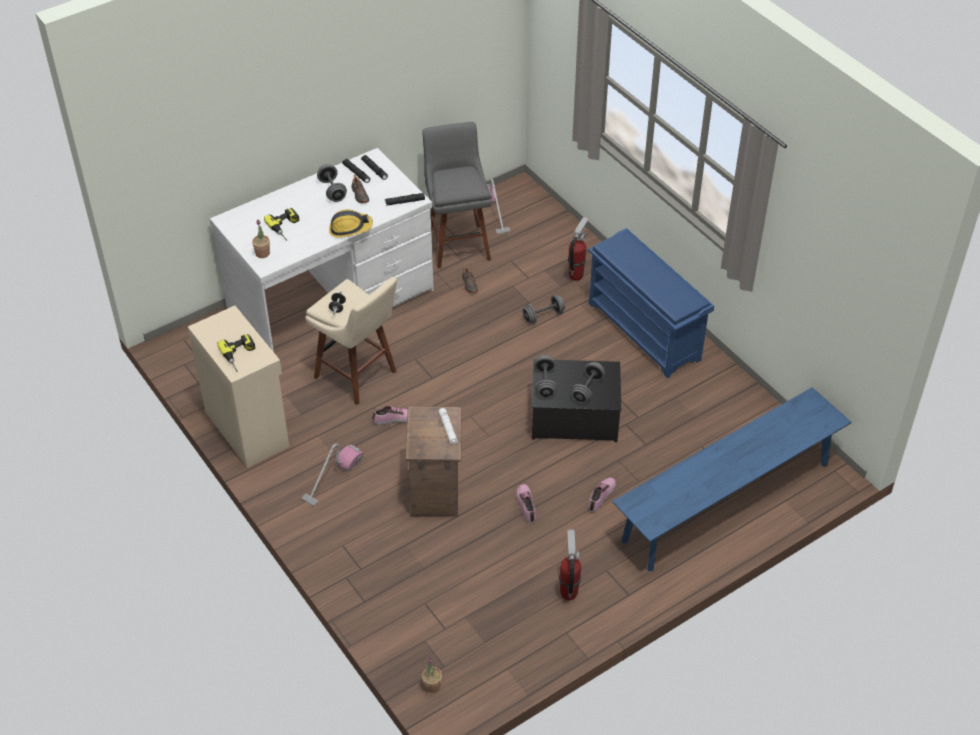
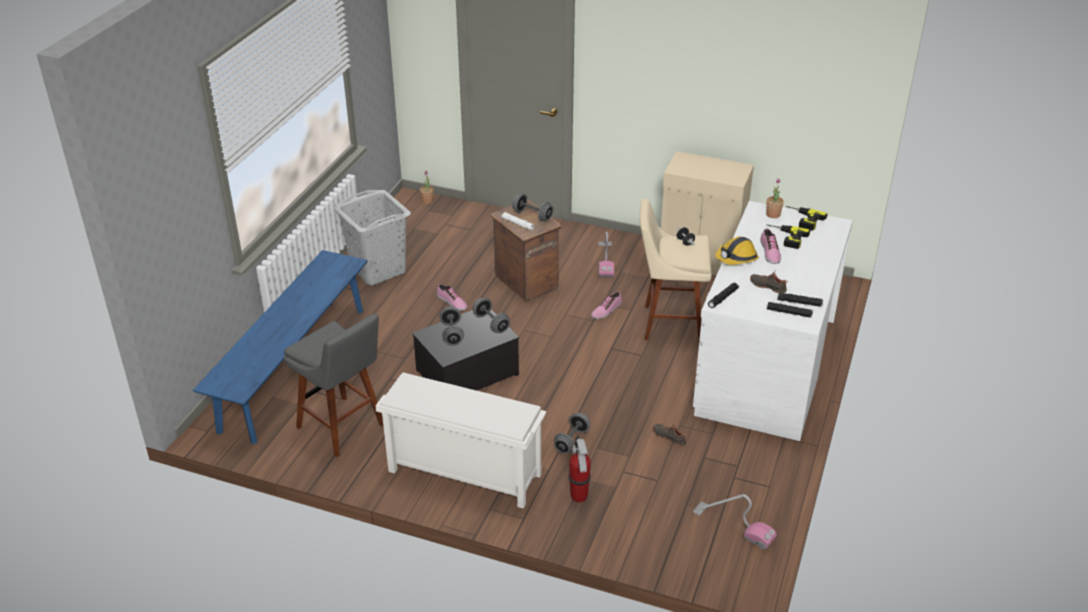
camera: 145 degrees right, 10 degrees down
(240, 356) = (692, 164): power drill -> power drill (801, 220)
(332, 190) = (795, 280): grey dumbbell -> grey dumbbell (532, 215)
(458, 243) = (727, 472): grey stool -> grey stool (343, 428)
(568, 593) = (378, 269): fire extinguisher -> grey laundry basket
(601, 496) = (399, 330): shoe -> shoe (769, 252)
(645, 331) = (463, 473): blue shoe rack -> white shoe rack

